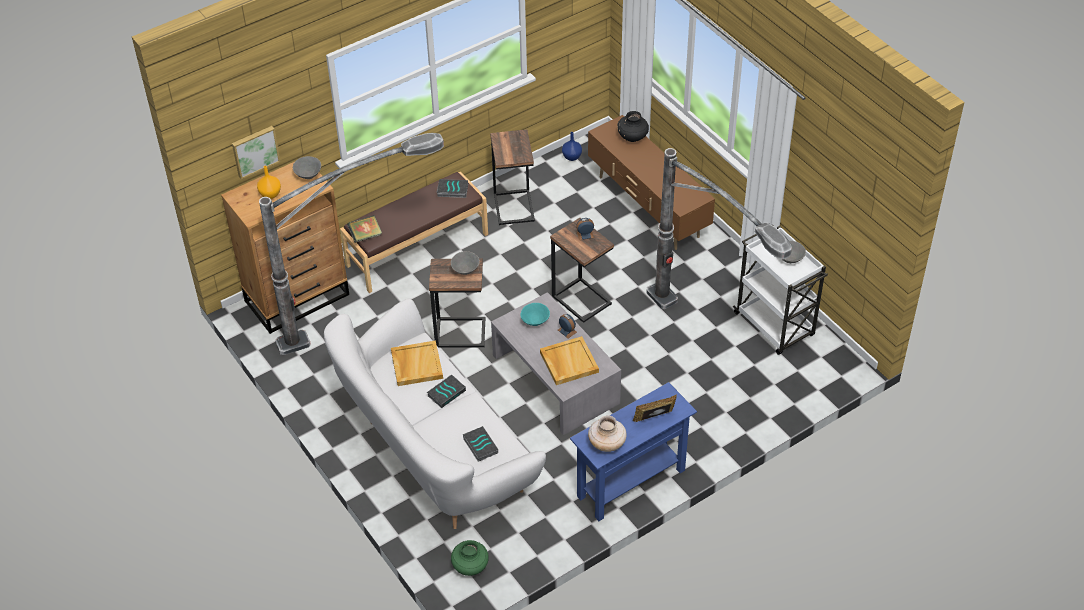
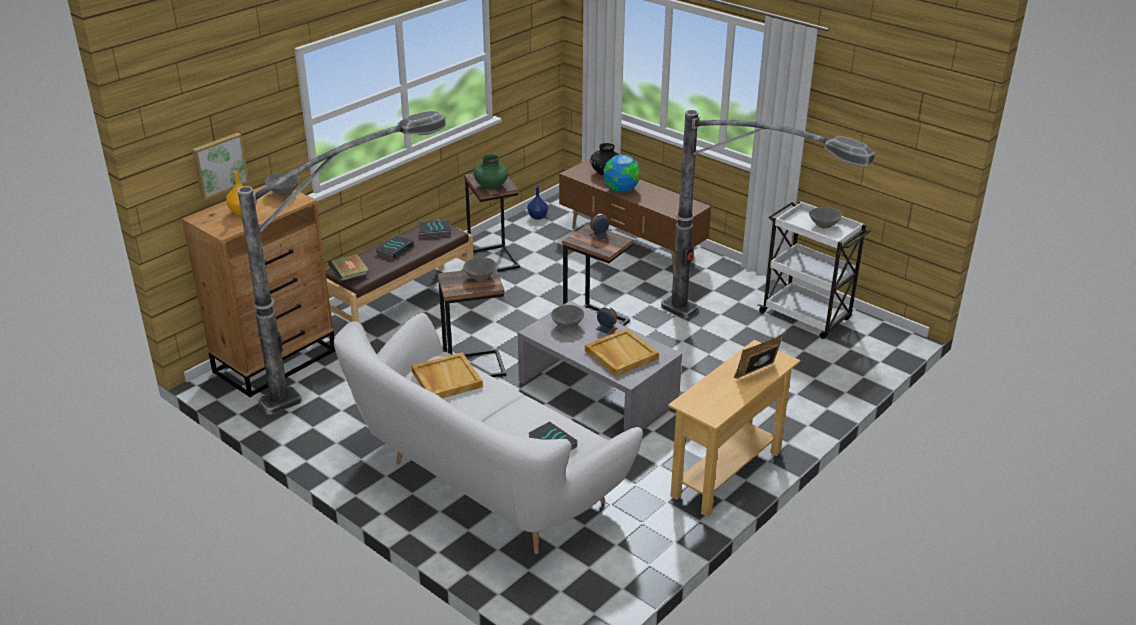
camera: 15 degrees left, 15 degrees down
(446, 392) = (491, 399): book -> book (394, 249)
(470, 566) = (572, 591): green vase -> green vase (491, 186)
(534, 321) = (567, 325): turquoise bowl -> grey bowl
(607, 444) = (715, 403): beige vase -> none
(631, 483) = (726, 474): blue console table -> beige console table
(638, 163) = (620, 189): none -> globe

